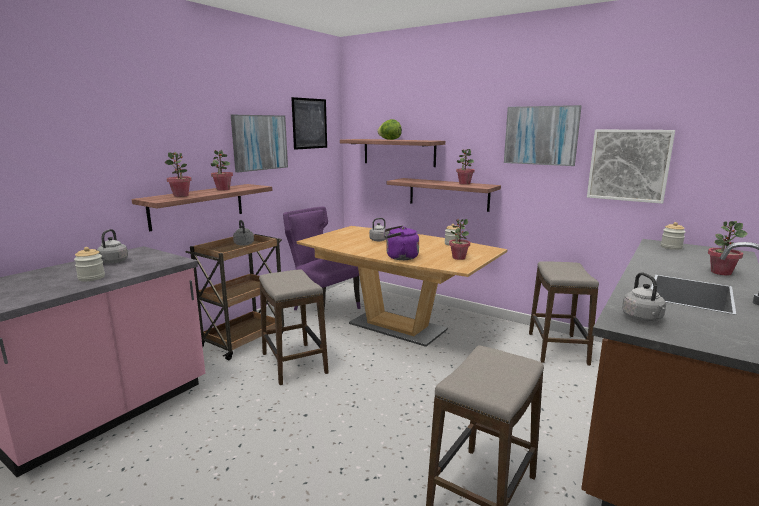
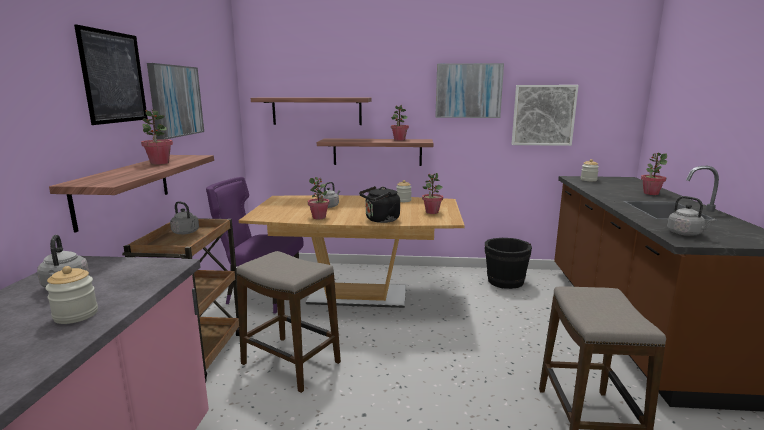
camera: 30 degrees left, 0 degrees up
(181, 195) = (122, 175): potted plant -> potted plant (319, 217)
(309, 123) = (215, 78): picture -> picture (114, 77)
(389, 139) = (309, 97): lettuce -> none
(400, 257) = (380, 220): purple kettle -> black kettle
(557, 348) = (504, 282): stool -> black bucket

